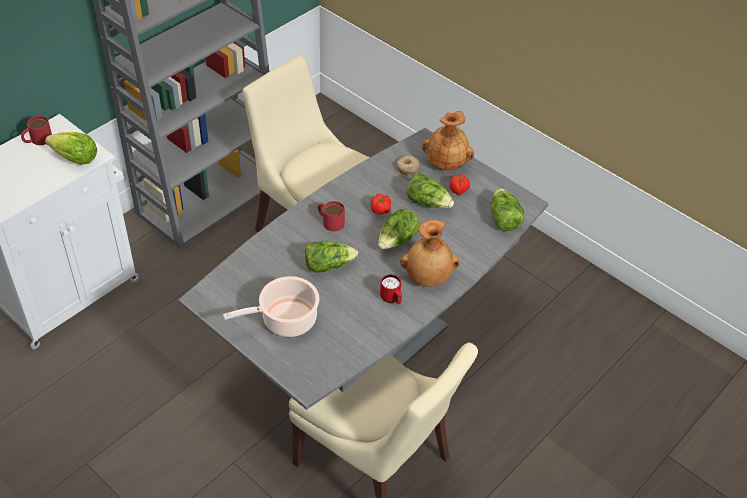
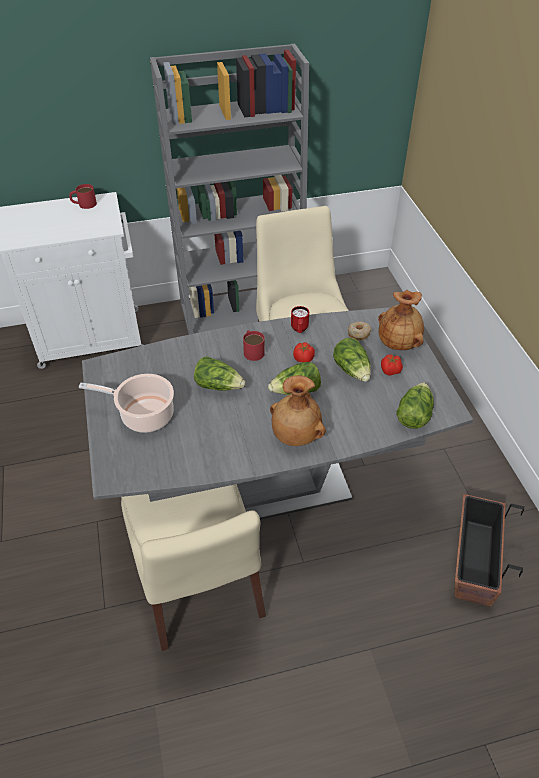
camera: 35 degrees right, 0 degrees up
(75, 159) = (95, 225): lettuce -> none
(391, 299) = (246, 439): red mug -> red mug (299, 329)
(574, 328) = (474, 561): none -> planter

